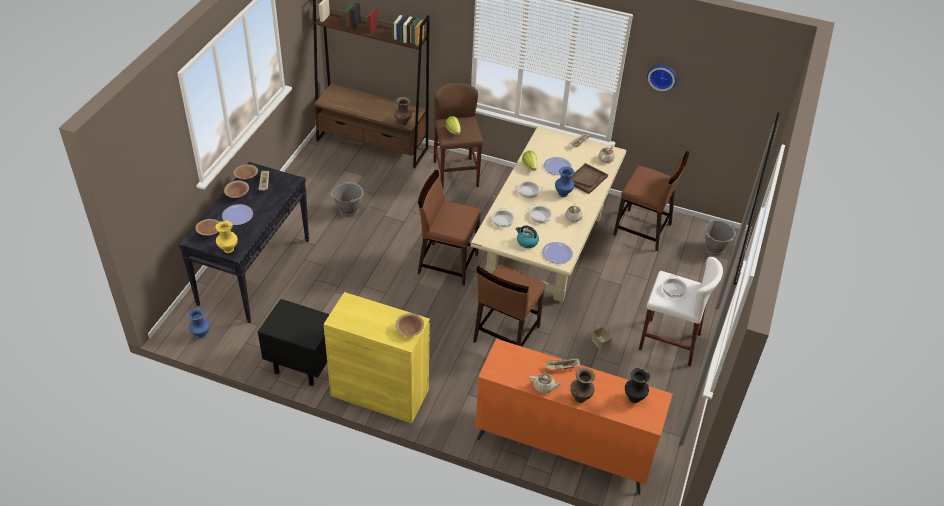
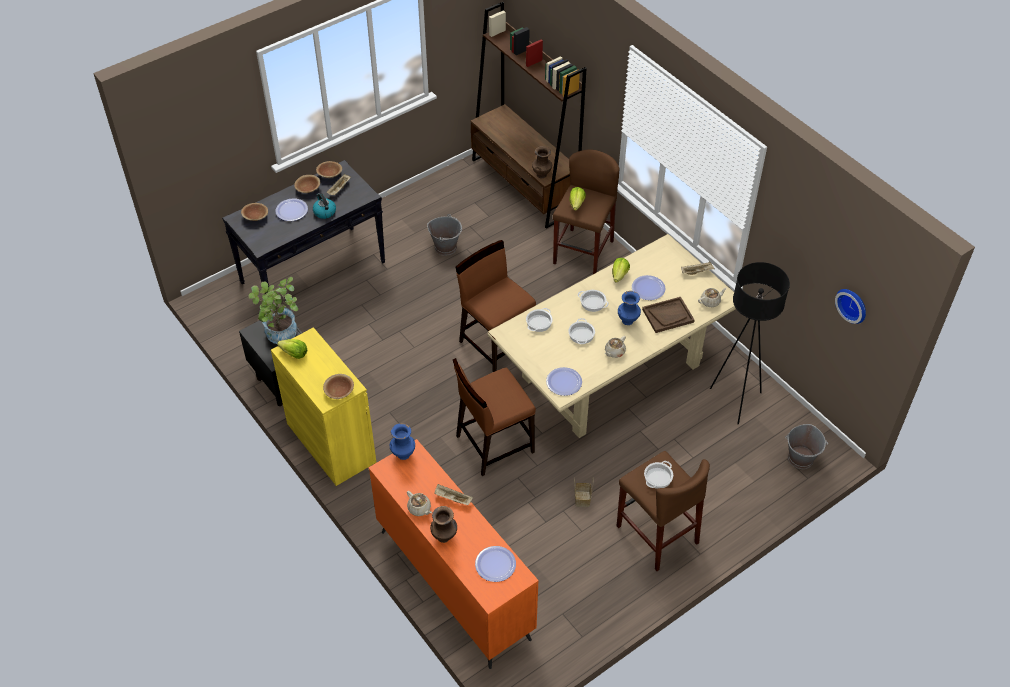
camera: 35 degrees right, 5 degrees up
(201, 335) = (224, 312): blue vase -> blue vase (403, 454)
(228, 249) = (258, 241): yellow vase -> none
(298, 320) = (281, 336): none -> potted plant
(346, 318) = (294, 354): none -> lettuce
(527, 242) = (544, 356): kettle -> kettle (324, 212)
(634, 398) = (495, 564): black vase -> plate
(643, 230) = (735, 401): brown chair -> black floor lamp
(662, 76) = (789, 232): wall clock -> wall clock (853, 304)
(669, 341) = (657, 534): white stool -> brown stool

